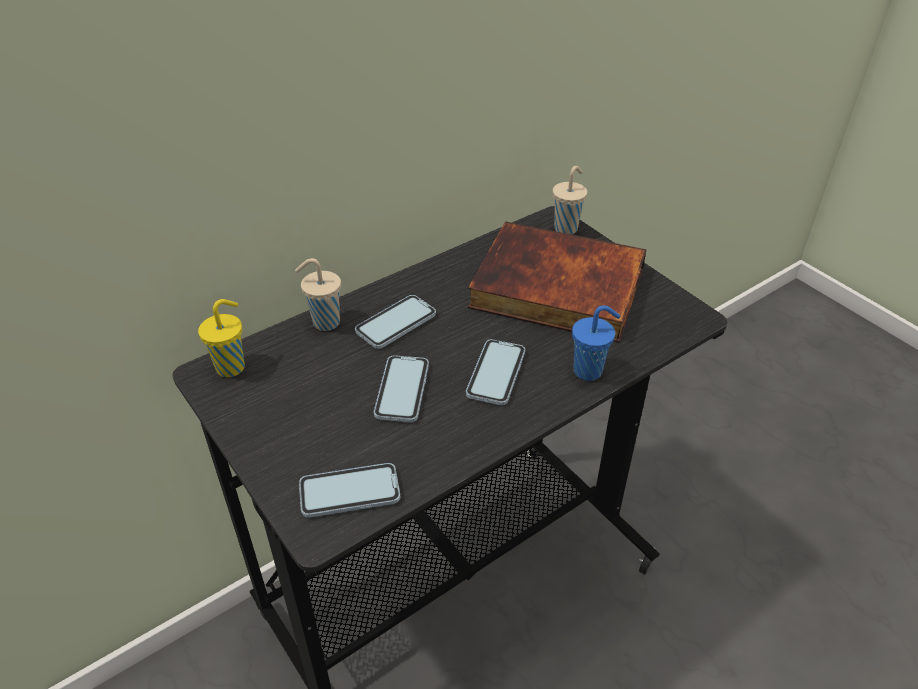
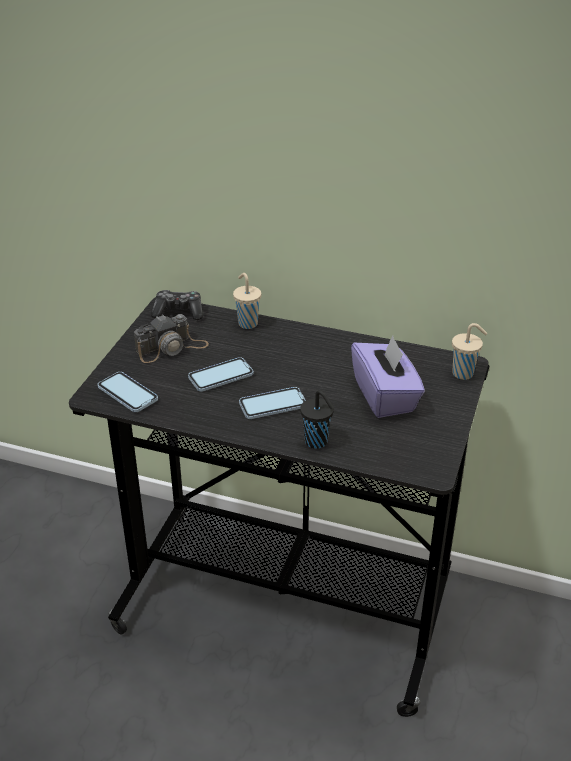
camera: 55 degrees right, 5 degrees down
(232, 367) = (178, 312): yellow cup -> game controller
(300, 407) = (171, 348): none -> camera
(396, 323) = (275, 348): phone -> none
(555, 289) = (385, 396): book -> purple tissue box
(589, 371) = (317, 442): blue cup -> black cup

